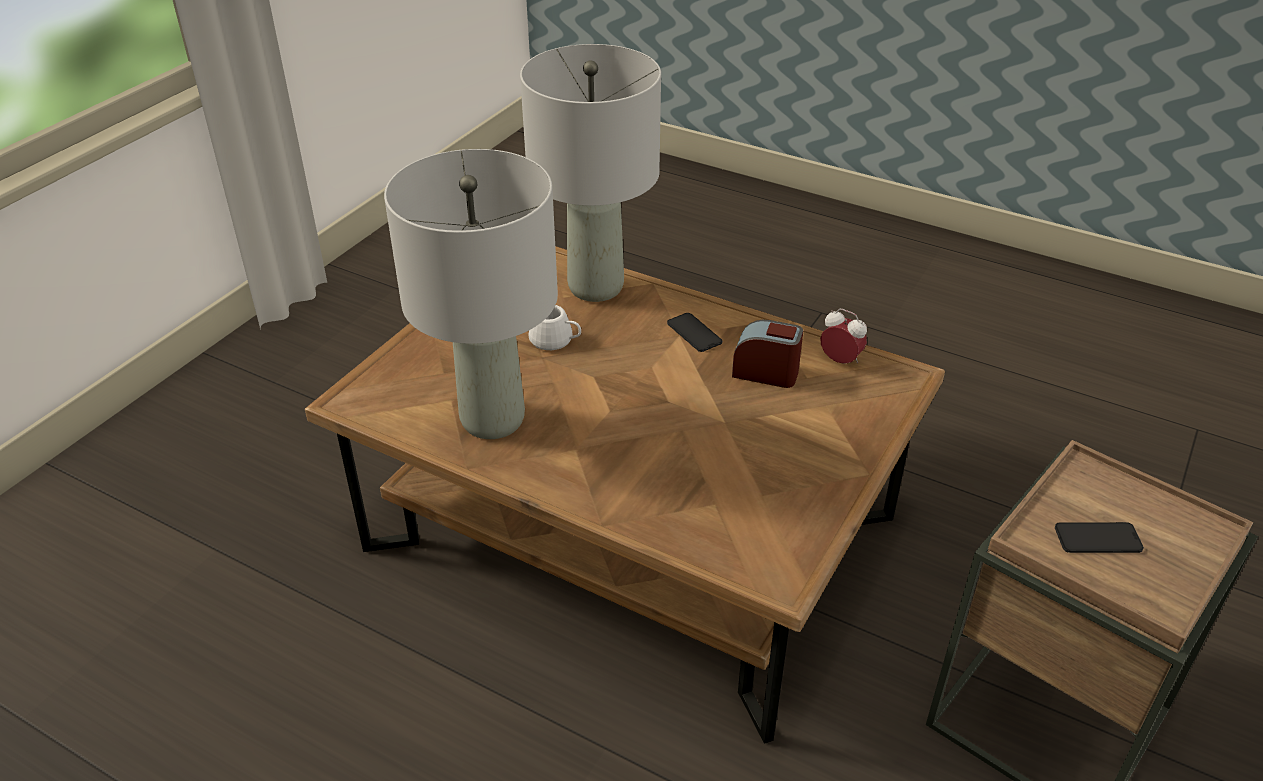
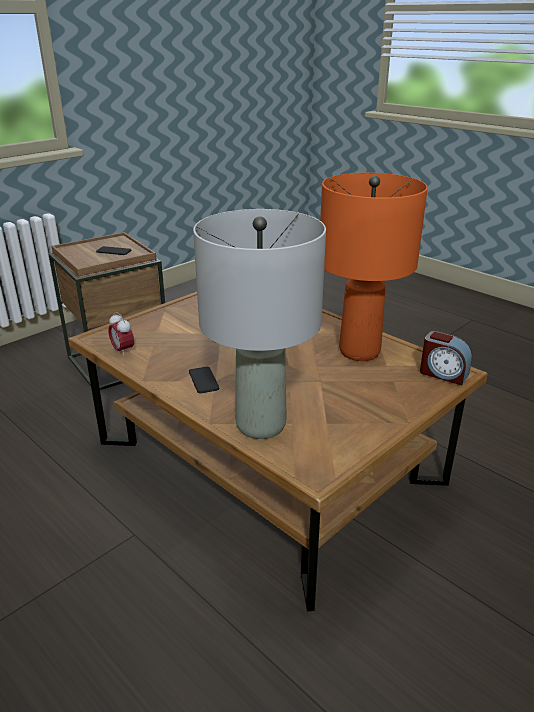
camera: 165 degrees left, 10 degrees down
(493, 418) = (359, 352): grey table lamp -> orange table lamp
(556, 340) = (307, 390): white mug -> none
(766, 373) = (176, 351): alarm clock -> alarm clock (443, 373)

